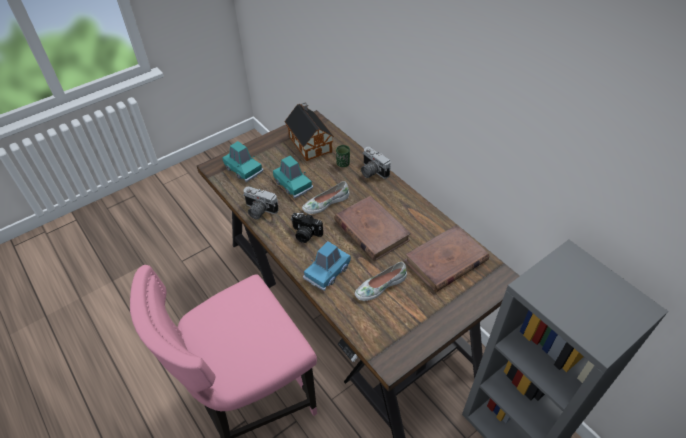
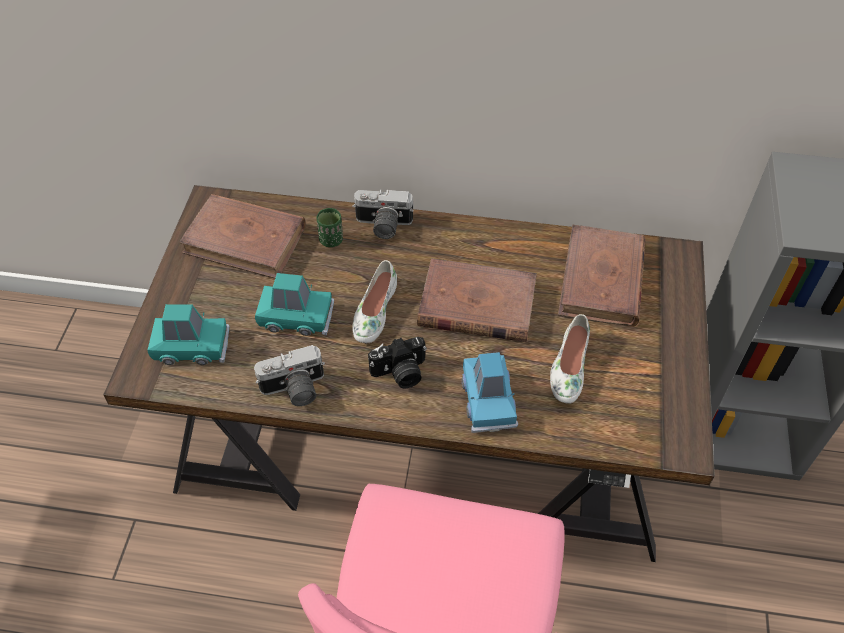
camera: 45 degrees left, 5 degrees up
(309, 142) = (245, 240): toy house -> brown book

